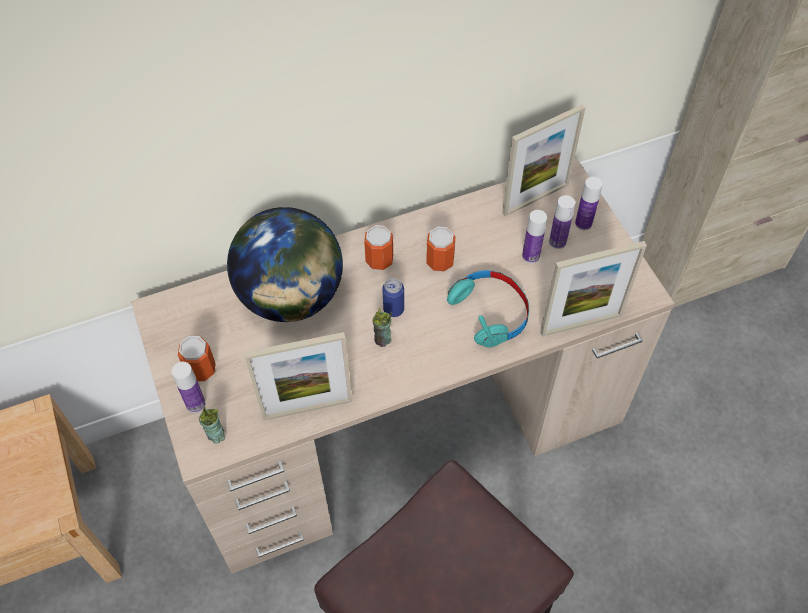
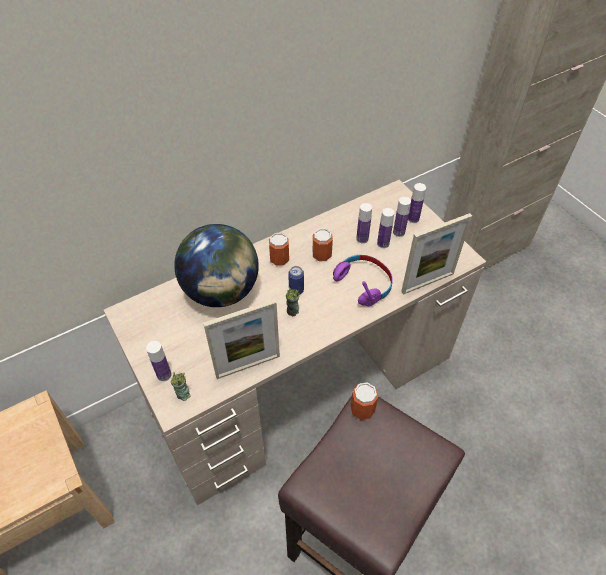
camera: 10 degrees left, 5 degrees down
(201, 370) = (164, 350): can -> can (362, 409)
(489, 312) = (363, 283): turquoise headphones -> purple headphones
(502, 245) = (362, 239): none -> bottle
(535, 198) = (377, 207): picture frame -> none

